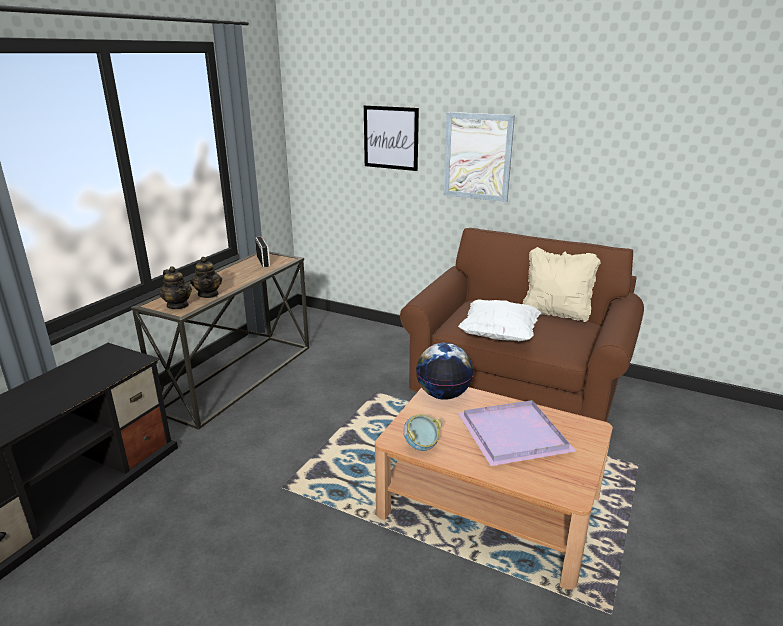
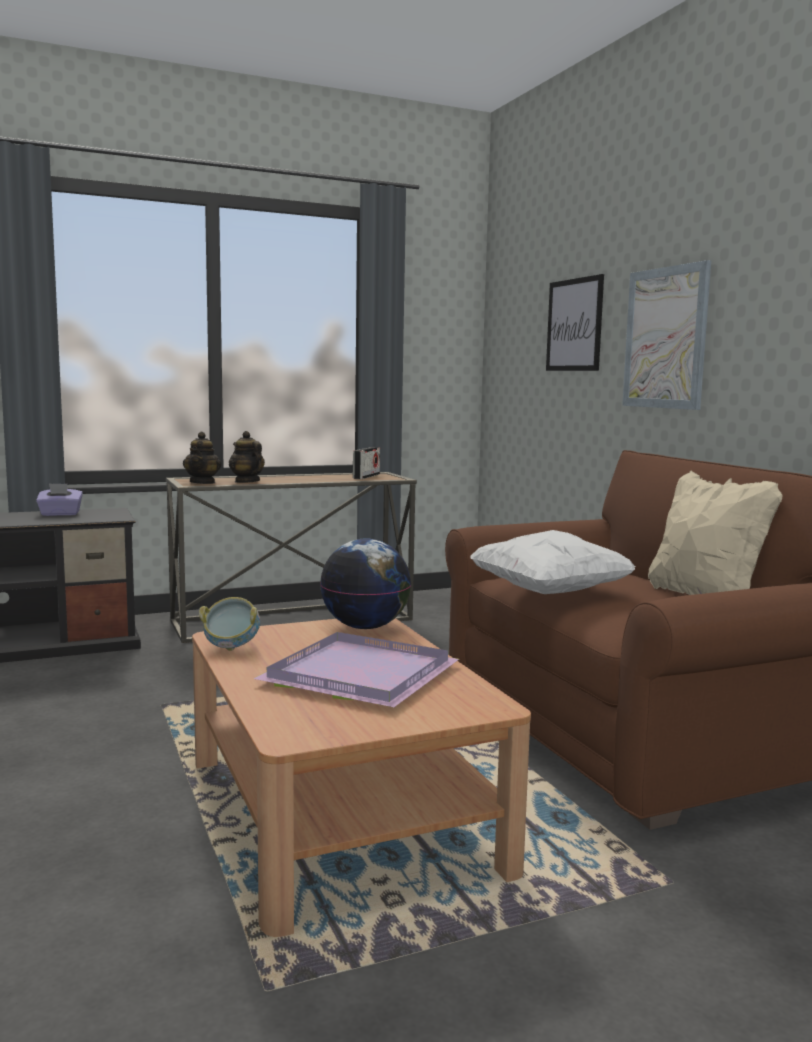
camera: 40 degrees right, 15 degrees down
(75, 372) = (60, 514): none -> purple tissue box
(208, 294) = (246, 481): teapot -> teapot turned 120 degrees clockwise

